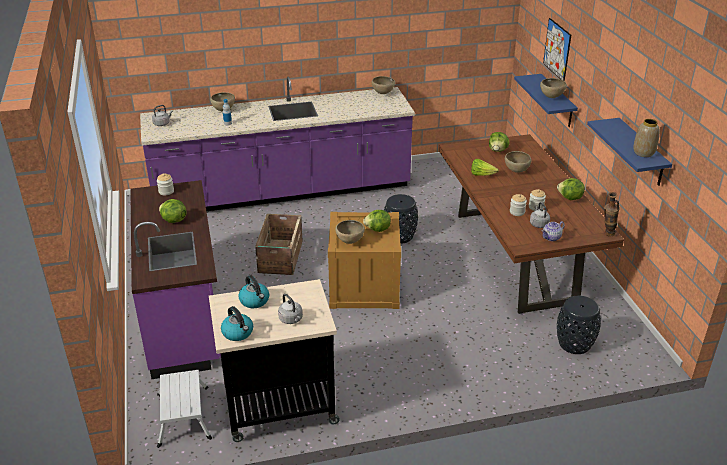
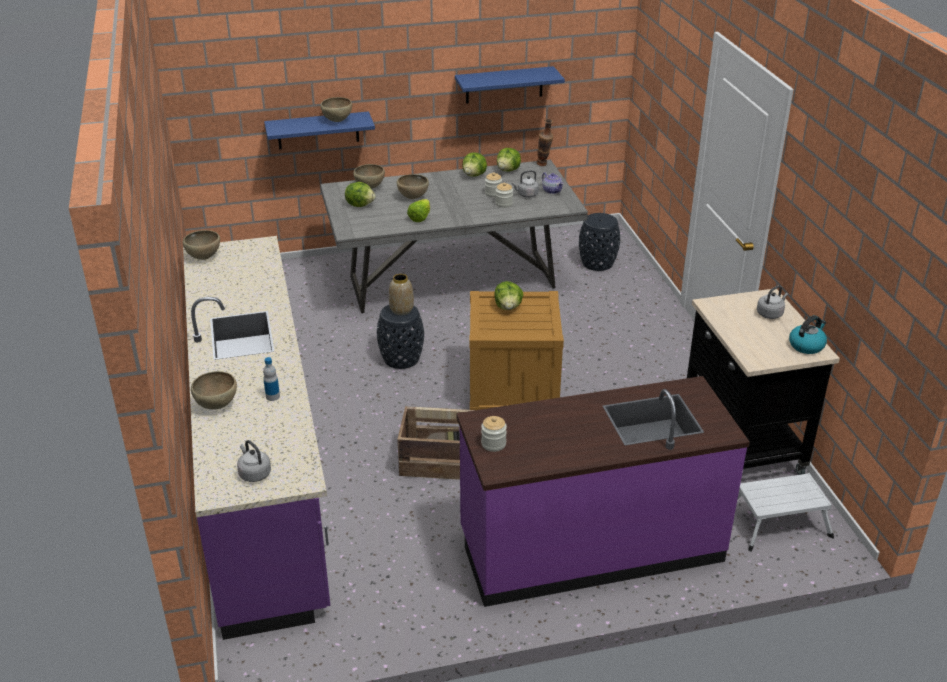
camera: 90 degrees left, 0 degrees up
(173, 220) = (576, 426): lettuce -> lettuce (508, 170)
(255, 301) = (747, 338): kettle -> none
(350, 241) = (536, 326): brown bowl -> brown bowl (370, 187)
(515, 257) = (452, 282): brown dining table -> grey dining table
(557, 49) = (293, 74): picture -> none
(643, 153) = (533, 73): vase -> vase (401, 310)

